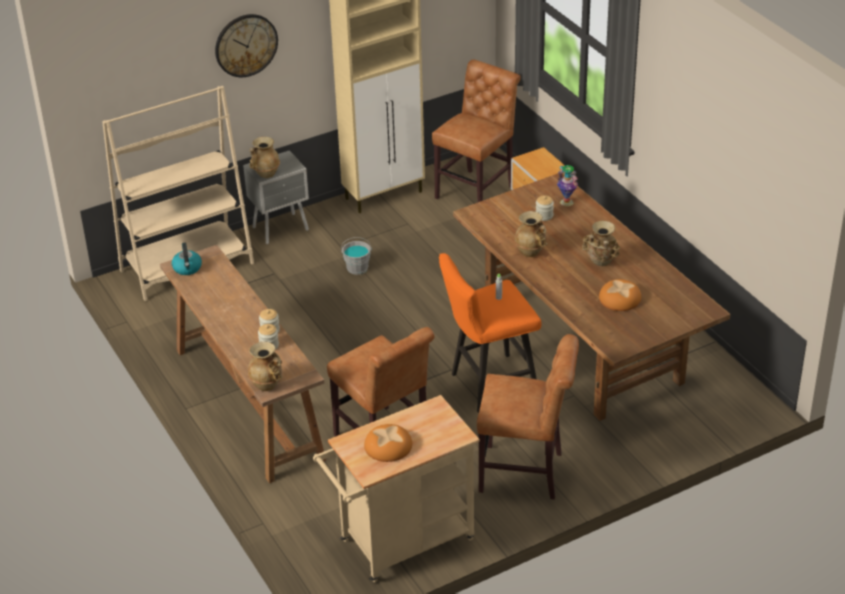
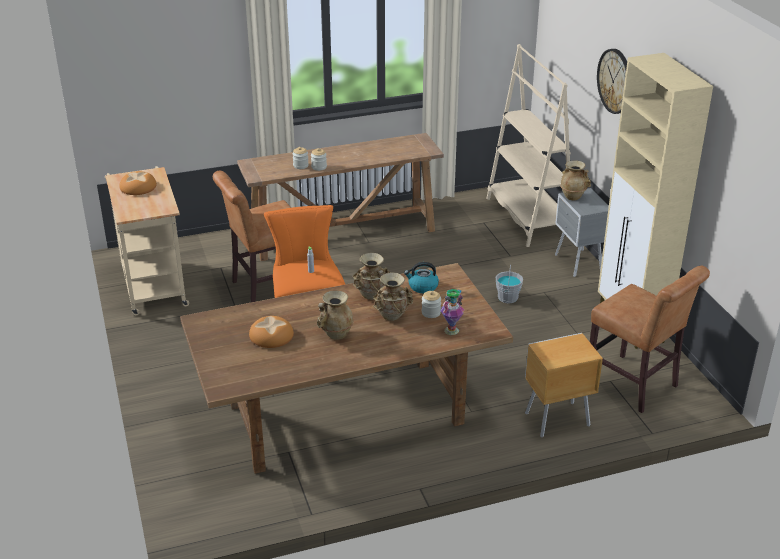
camera: 100 degrees right, 5 degrees down
(187, 268) = (414, 141): kettle -> kettle (422, 287)
(267, 384) = (255, 162): beige vase -> beige vase (392, 317)
(526, 473) = (189, 352): brown chair -> none

